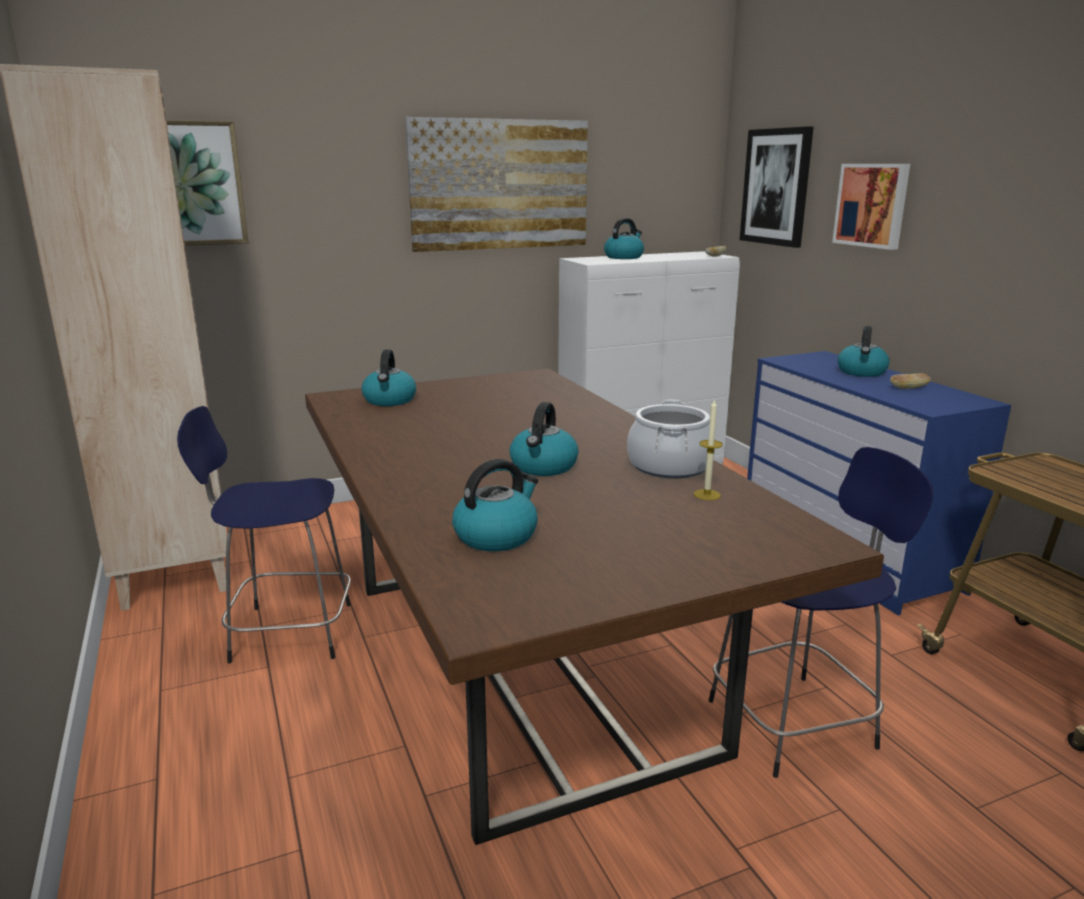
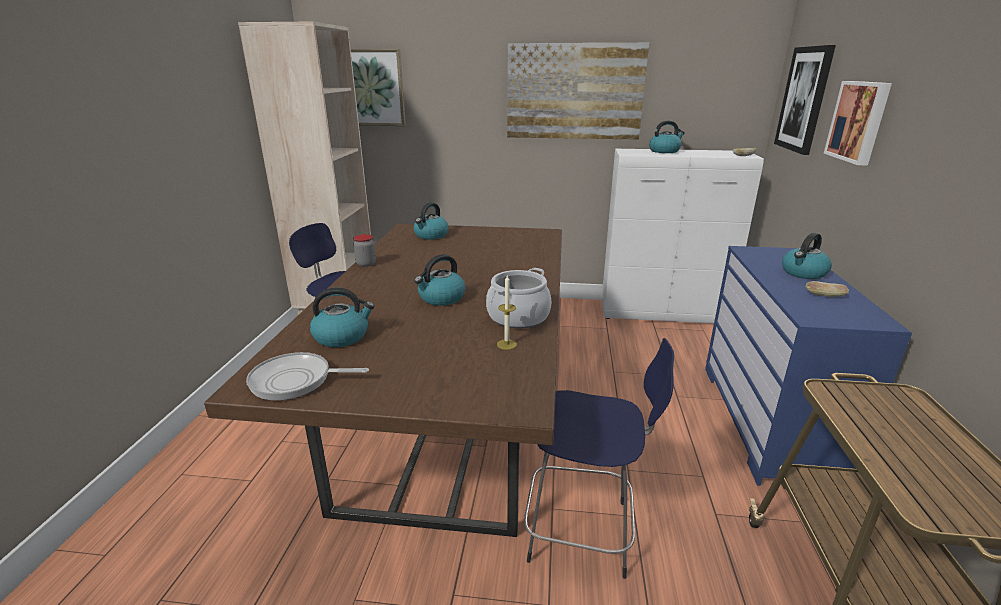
camera: 30 degrees right, 5 degrees up
(360, 449) = (366, 264): none -> jar
(533, 597) = (296, 381): none -> frying pan

